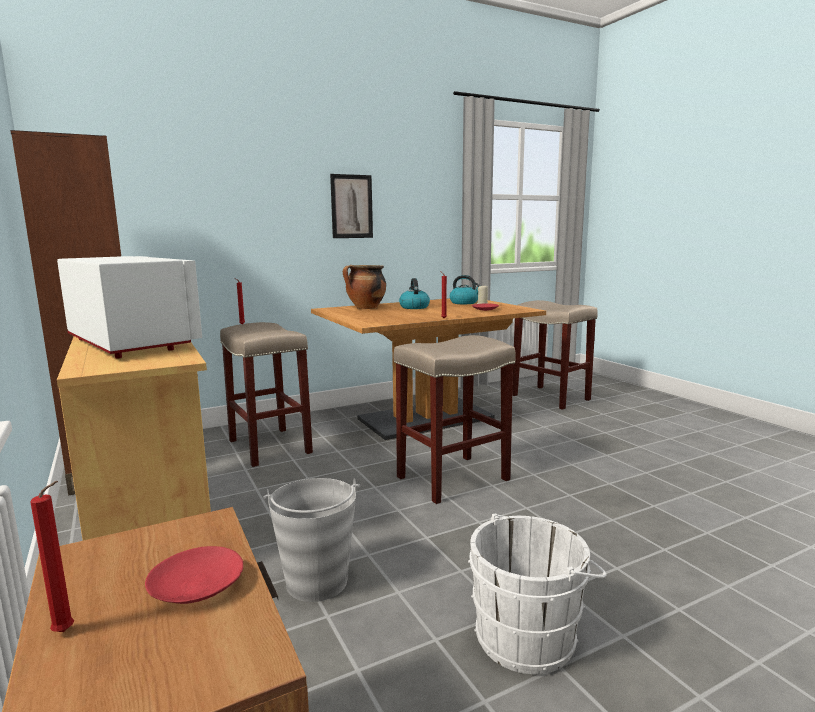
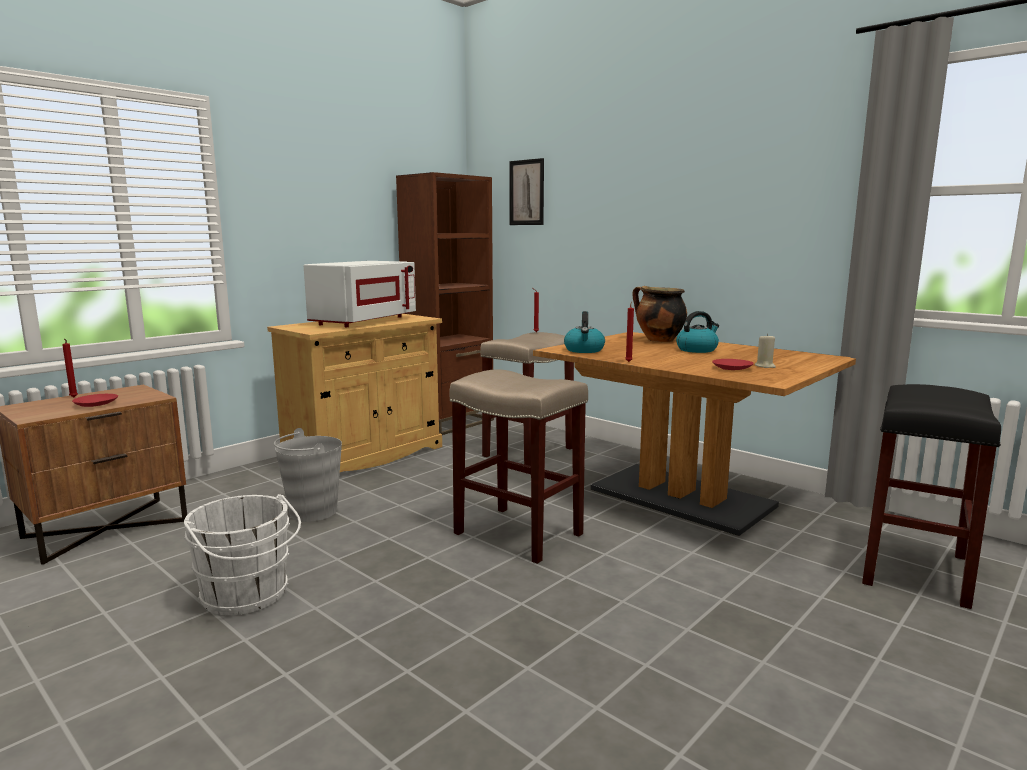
camera: 70 degrees right, 0 degrees up
(351, 206) = (699, 215): picture -> picture (526, 192)
(464, 303) = (780, 359): kettle -> kettle (584, 350)
(551, 397) = (916, 571): beige stool -> black stool

